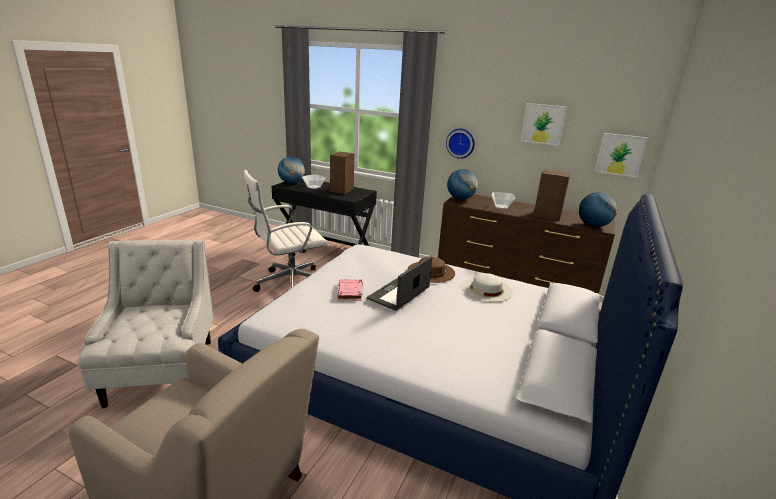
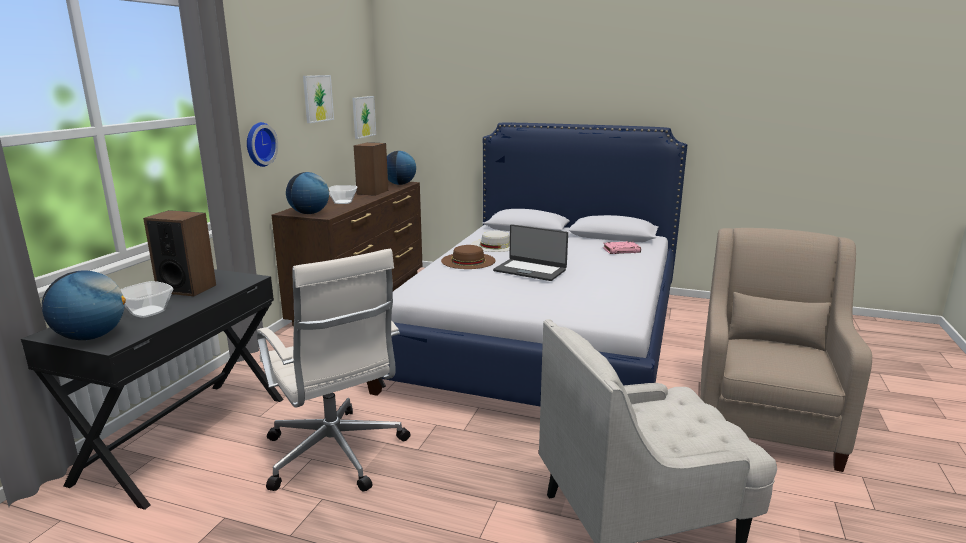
camera: 95 degrees left, 5 degrees down
(350, 292) = (538, 290): pink book -> pink book (621, 250)

